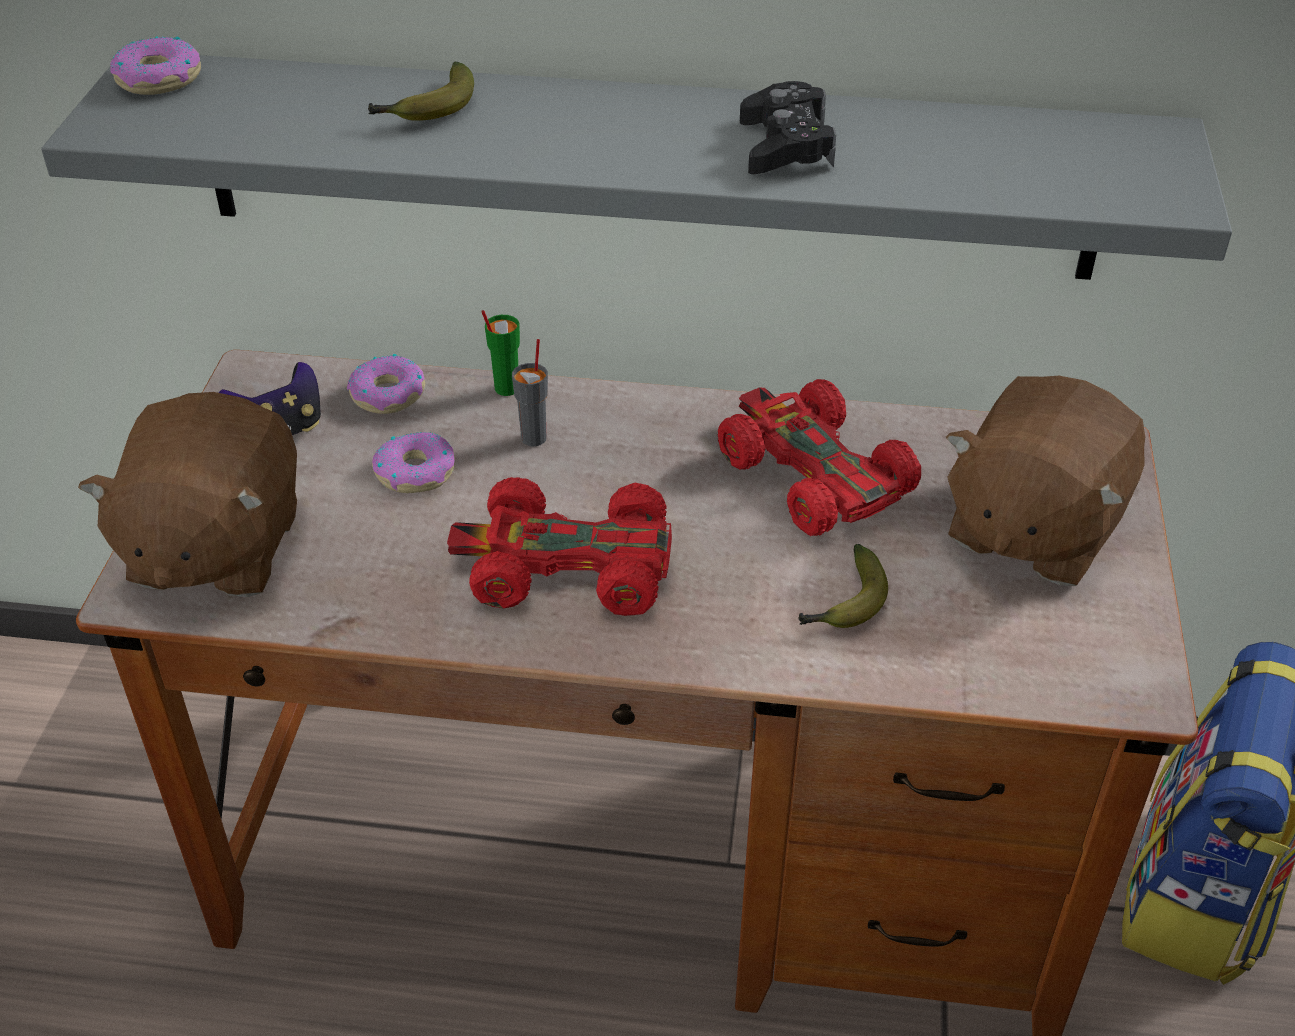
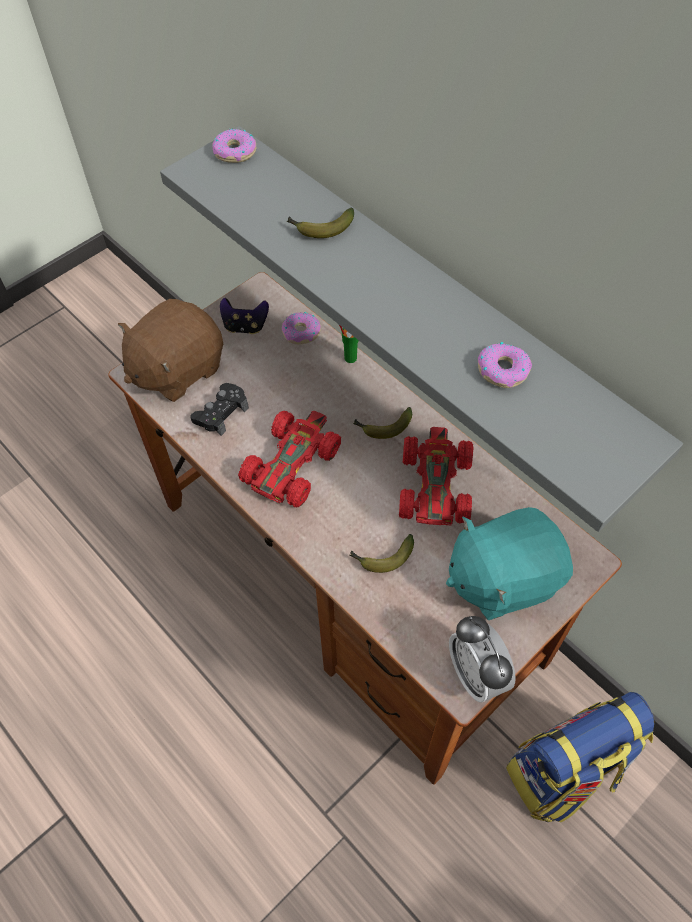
camera: 40 degrees right, 15 degrees up
(415, 472) = (277, 379): donut -> donut (502, 370)
(534, 438) = (338, 391): grey cup -> none
(567, 566) = (292, 463): red toy car -> red toy car turned 75 degrees clockwise
(656, 446) = (383, 427): none -> banana
(785, 145) = (449, 339): black game controller -> black game controller (221, 413)
(1031, 528) = (503, 578): brown plush toy -> turquoise plush toy
(1137, 662) = (476, 674): none -> alarm clock

